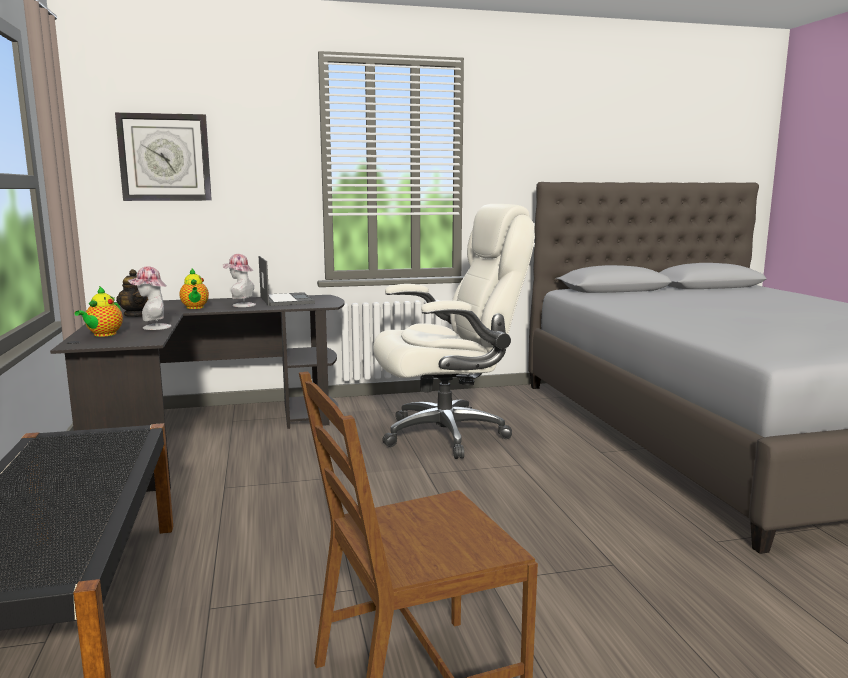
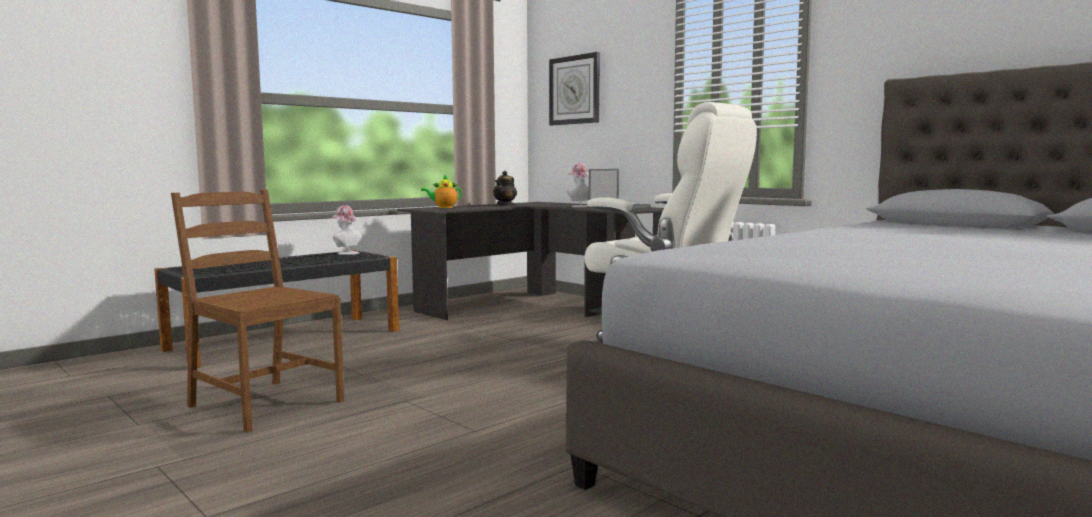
camera: 60 degrees right, 5 degrees down
(153, 327) = (477, 208): hat -> hat (346, 253)
(195, 308) = (550, 205): teapot -> none

